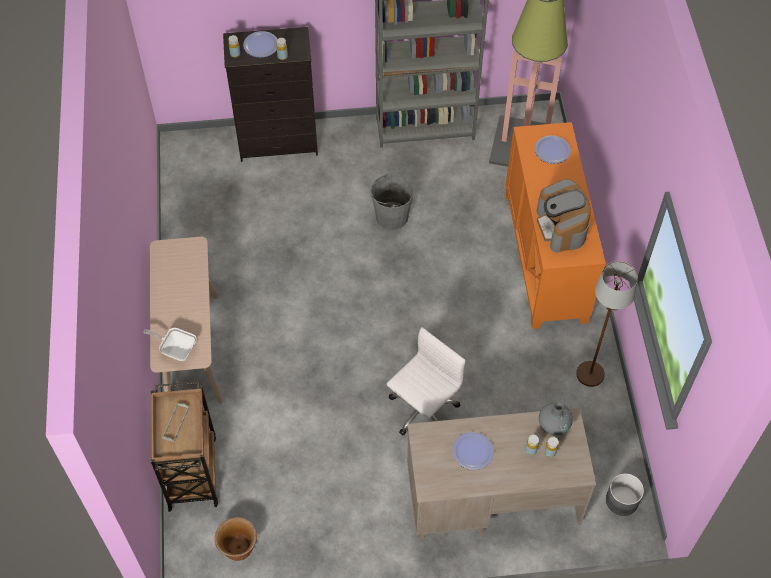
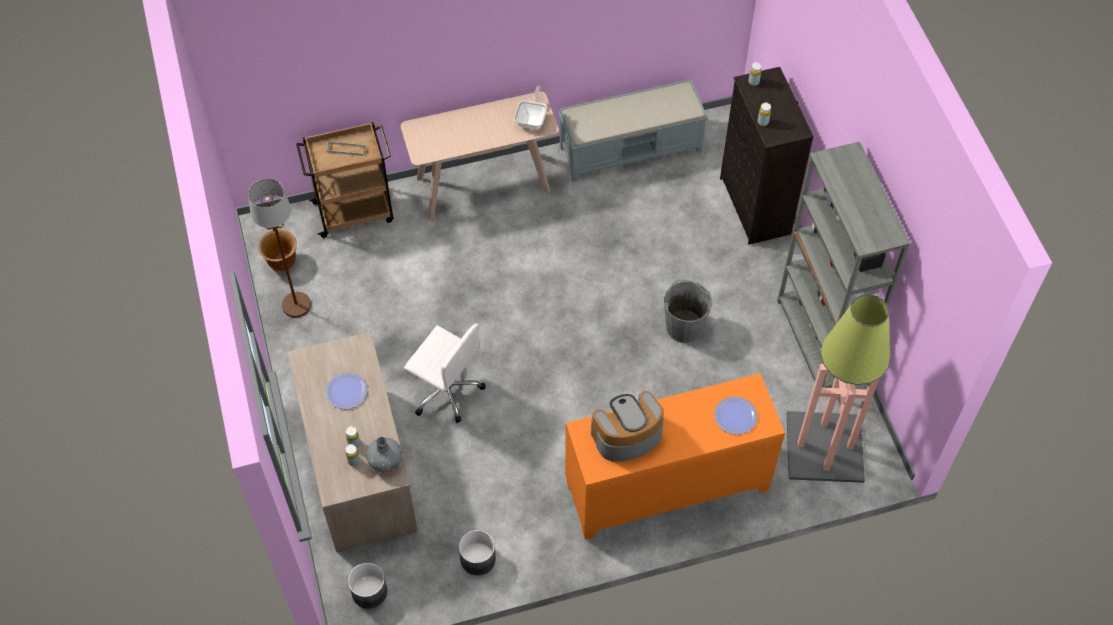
camera: 80 degrees right, 0 degrees up
(176, 349) = (426, 136): frying pan -> frying pan (532, 119)
(187, 221) = (631, 149): none -> grey bench
(261, 45) = (773, 101): plate -> none
(589, 374) = (518, 547): brown floor lamp -> brown floor lamp (296, 305)
(597, 407) = (477, 558): none -> grey planter

